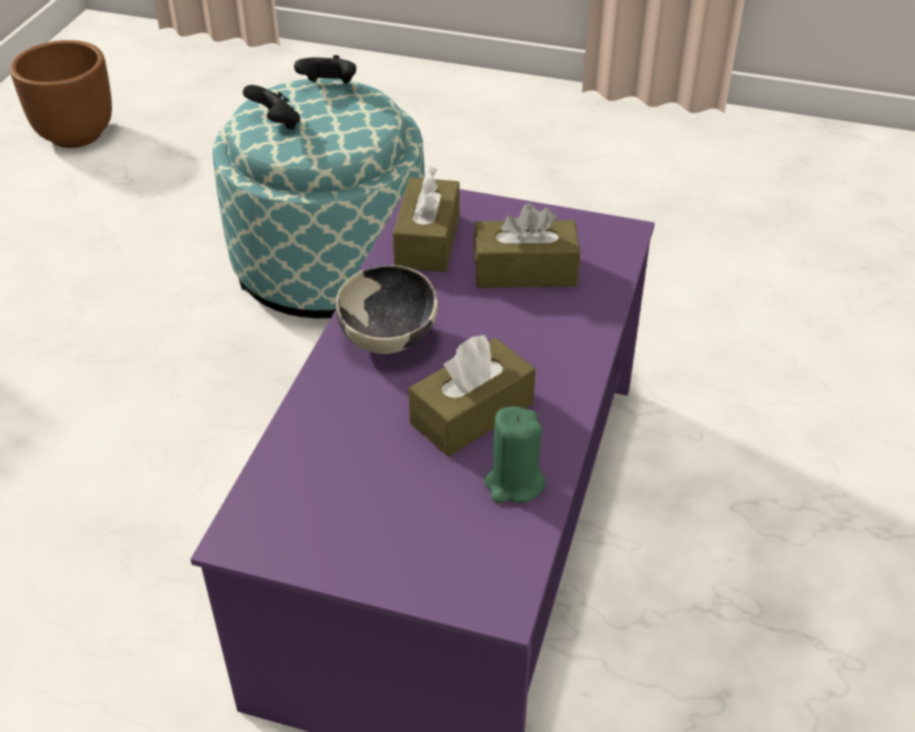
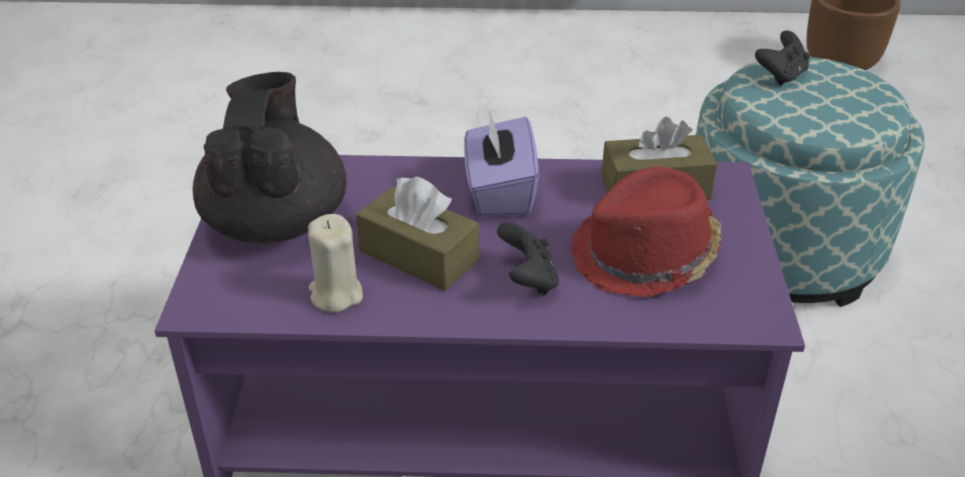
camera: 75 degrees right, 5 degrees down
(328, 87) = (873, 89): black game controller -> black game controller (528, 280)
(366, 521) = (276, 221): none -> black teapot
(389, 339) = (499, 192): bowl -> purple tissue box
(514, 483) = (335, 294): green candle -> beige candle
(525, 271) = (646, 257): brown tissue box -> red hat

